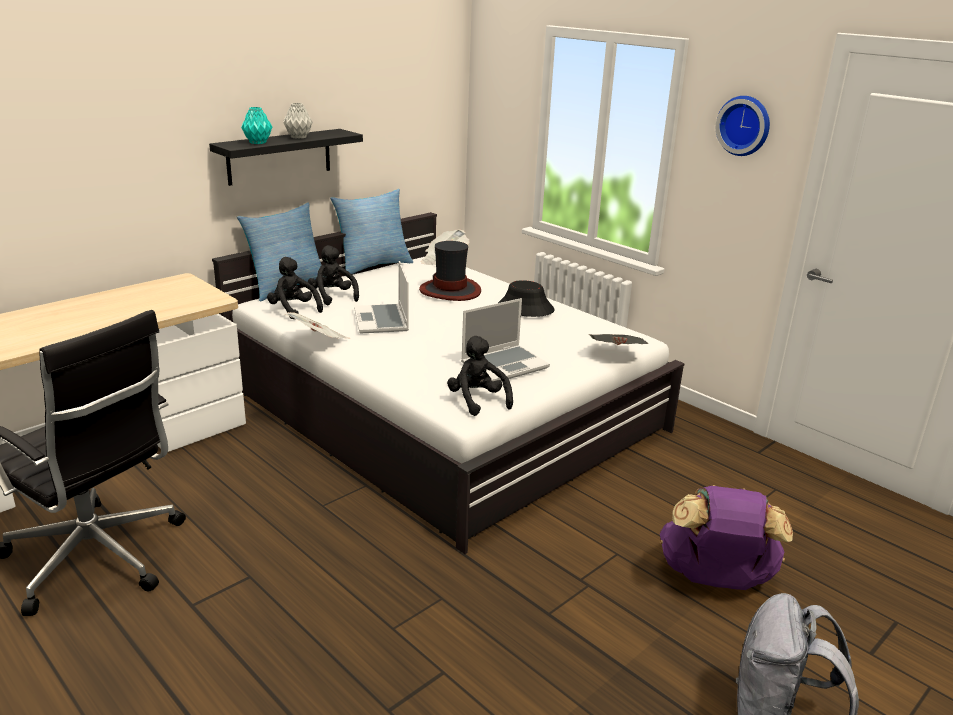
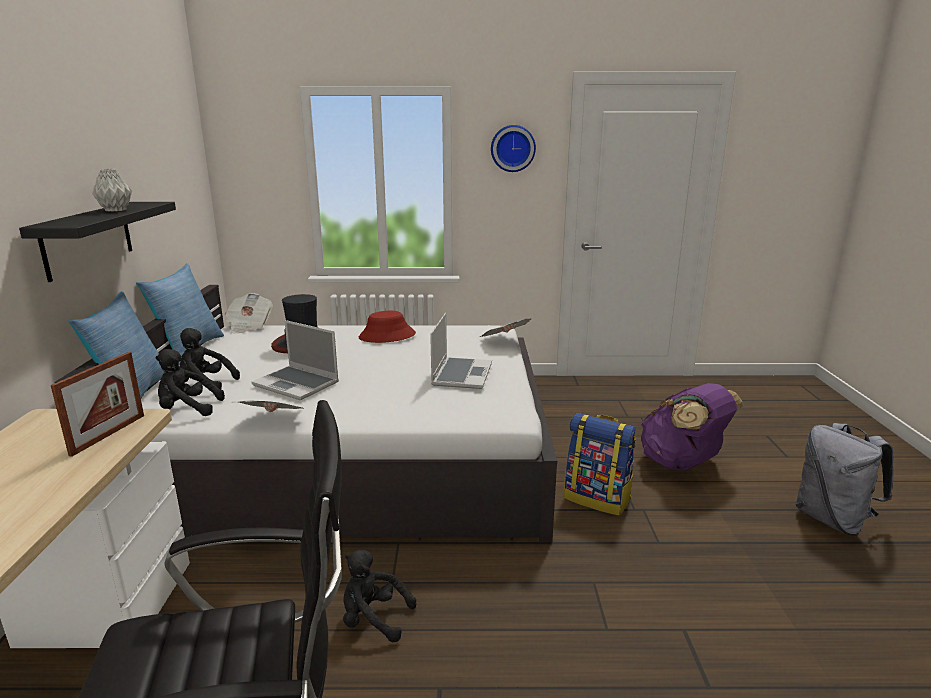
camera: 45 degrees left, 5 degrees down
(186, 303) = (108, 434): none -> picture frame
(257, 142) = (85, 219): turquoise vase -> none
(477, 401) = (494, 405): black plush toy -> black plush toy (373, 619)
(525, 308) = (387, 336): black hat -> red hat
(565, 551) = (597, 498): none -> backpack

